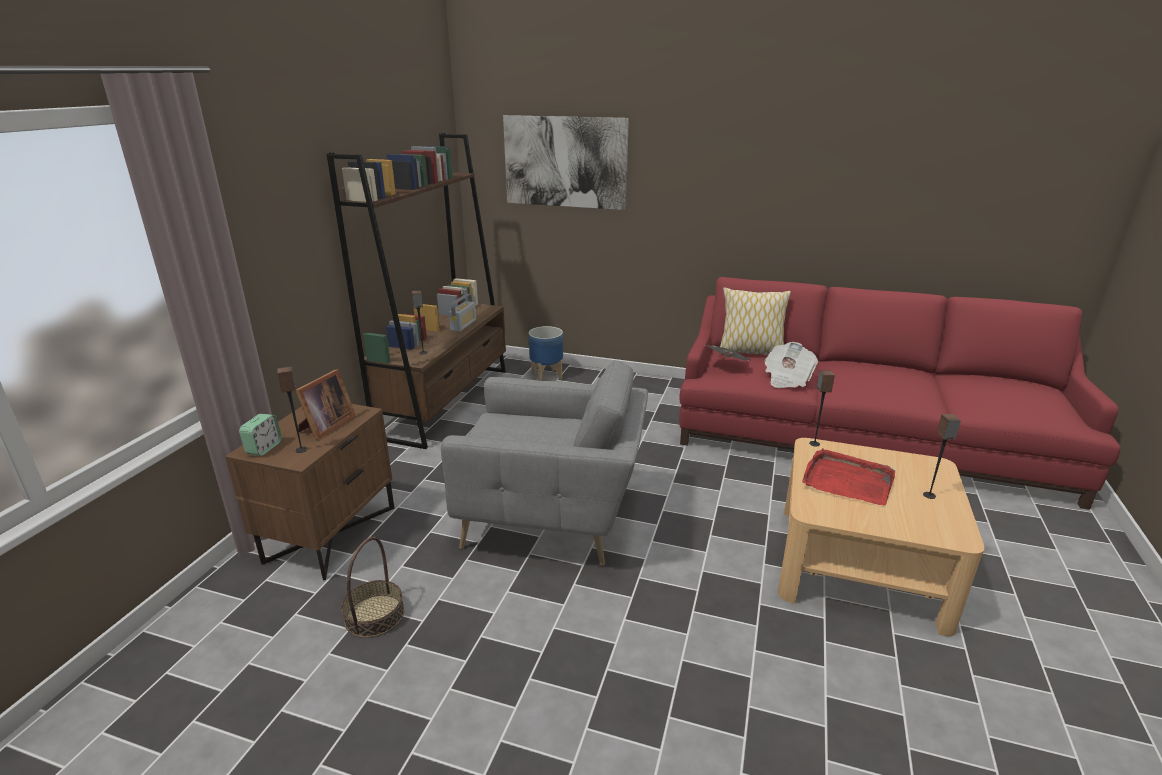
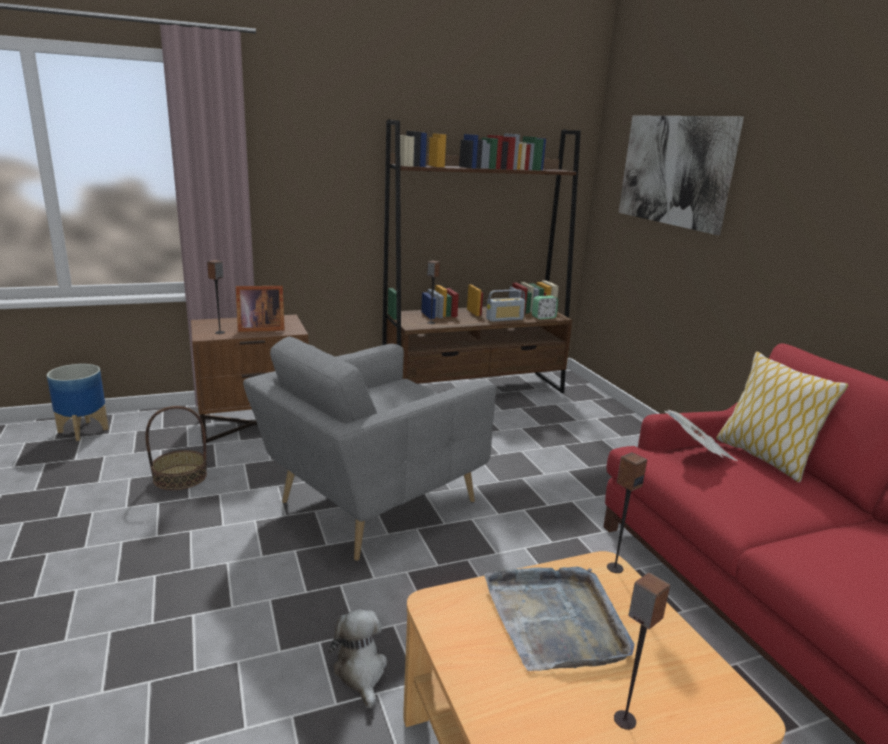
camera: 50 degrees right, 5 degrees down
(264, 448) = (210, 324): alarm clock -> alarm clock (543, 317)
(546, 376) = (592, 411): planter -> planter (82, 430)
(552, 522) = (371, 504): grey armchair -> grey armchair turned 75 degrees clockwise
(735, 603) = (360, 671): none -> plush toy
(787, 379) = (748, 501): newspaper -> none
(847, 480) = (556, 619): red tray -> grey tray

